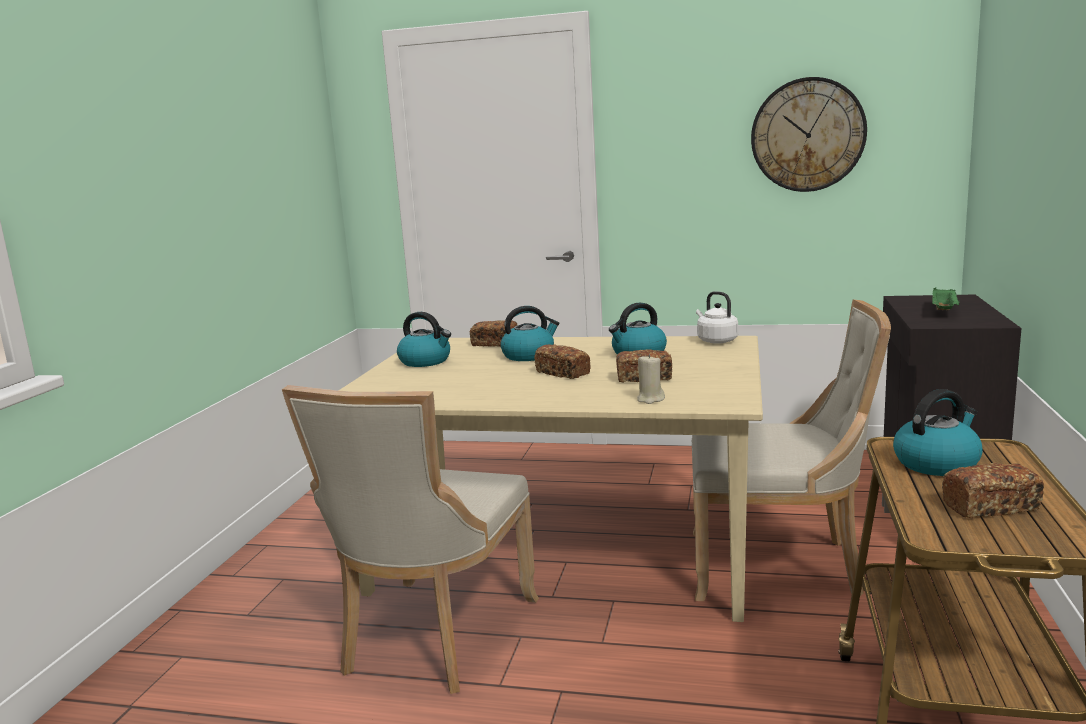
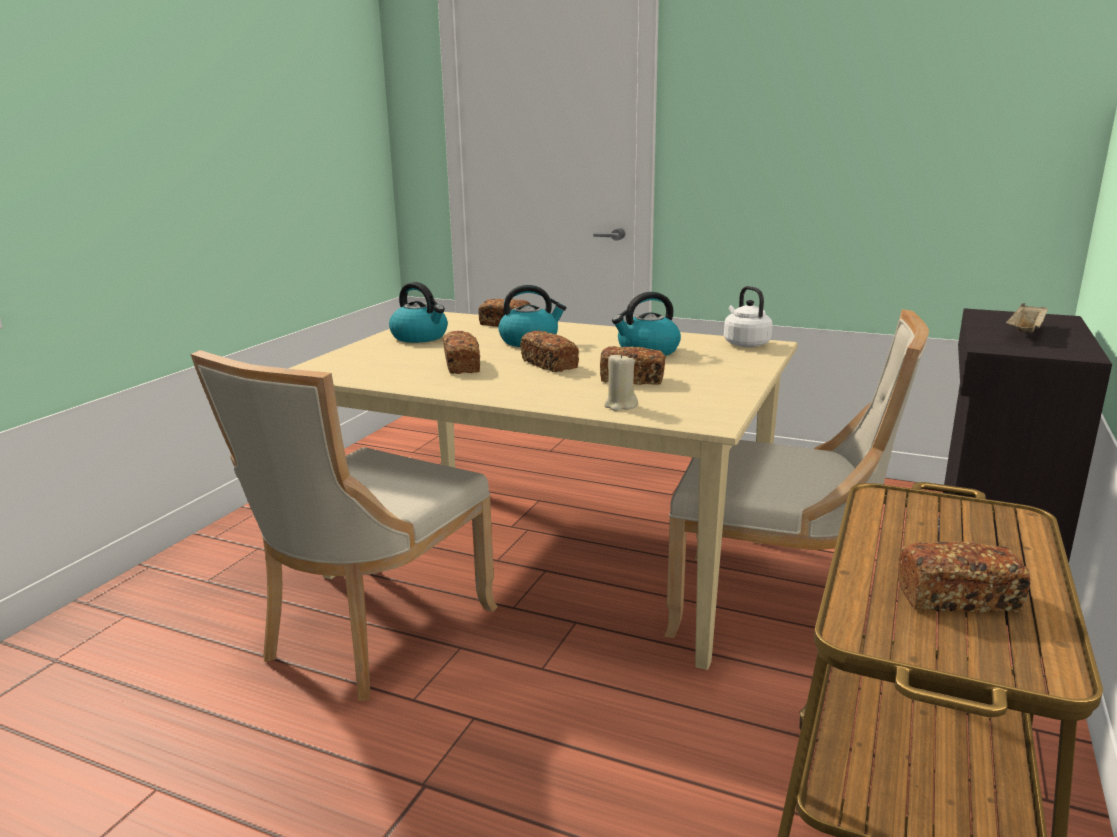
camera: 10 degrees right, 5 degrees up
(486, 381) = (462, 366): none -> bread
(807, 135) = (904, 106): wall clock -> none
(936, 463) = (922, 527): kettle -> none
(944, 311) = (1025, 333): green tray -> beige tray

